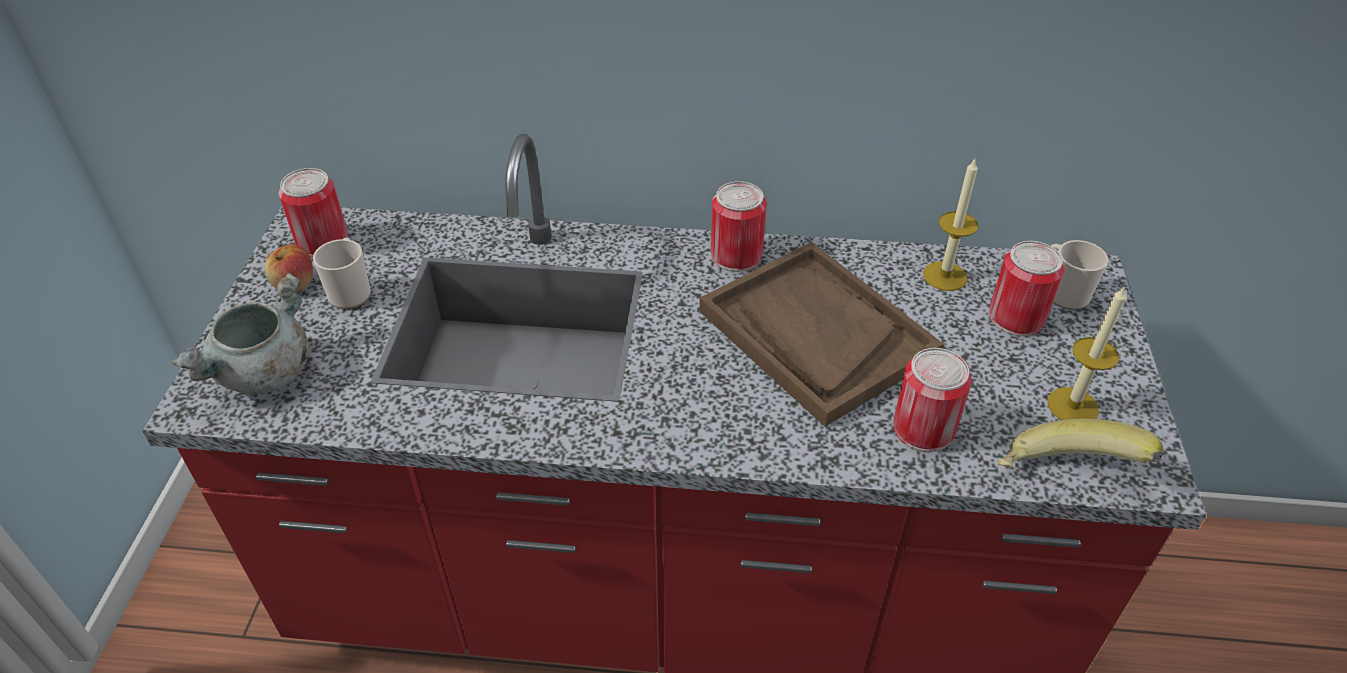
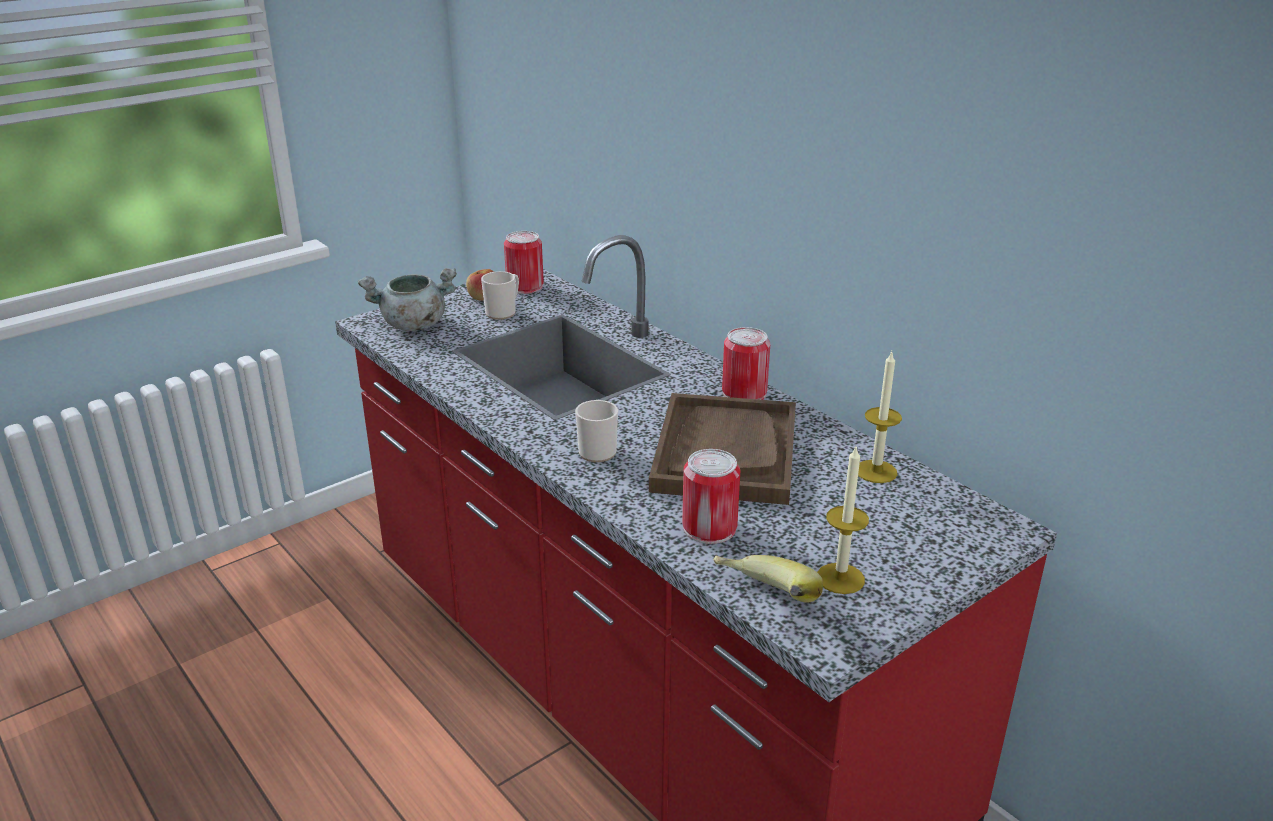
camera: 45 degrees right, 15 degrees down
(1016, 317) = (890, 517): can -> none
(1063, 293) = (957, 526): mug -> mug (597, 450)

